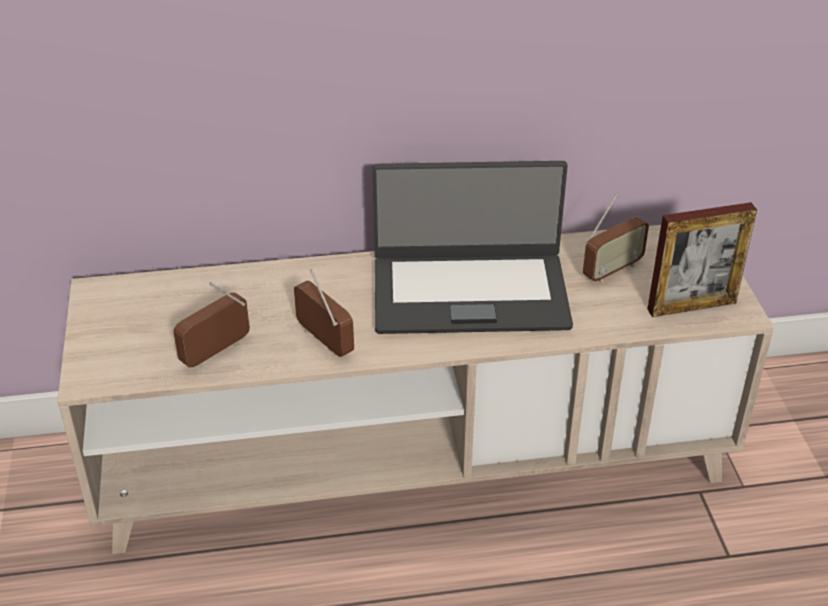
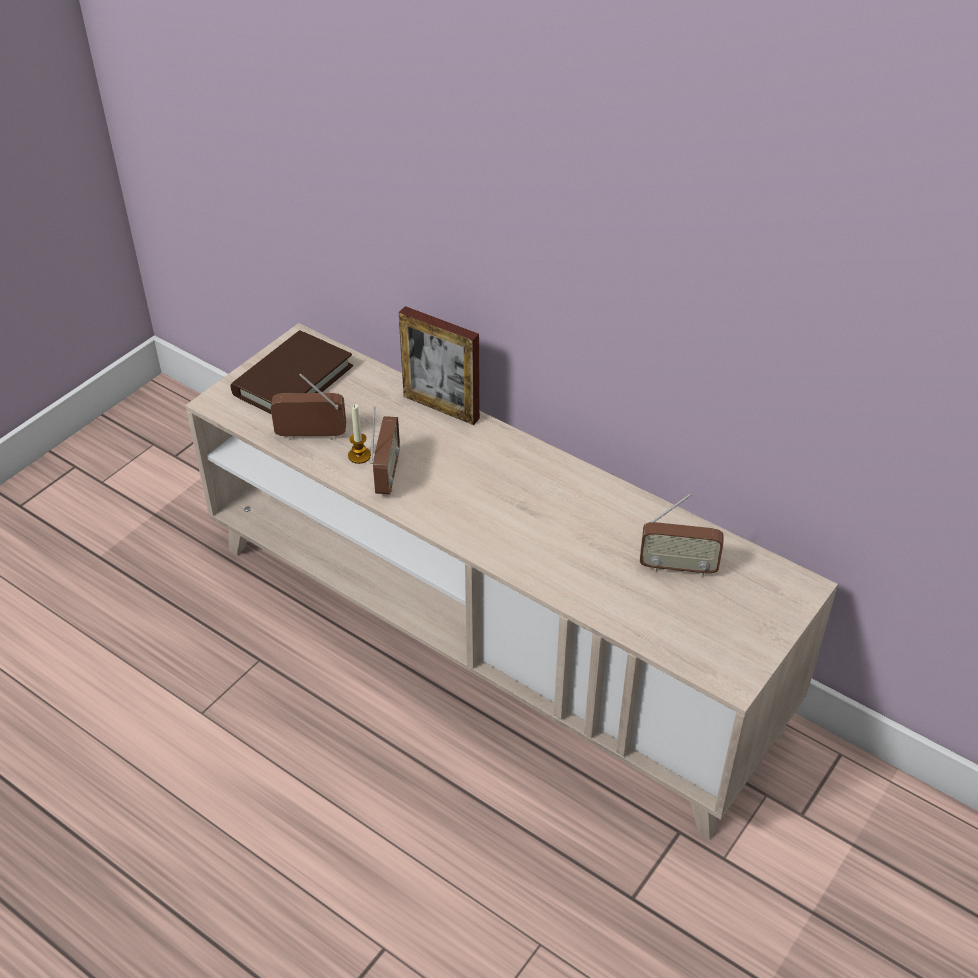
camera: 45 degrees right, 5 degrees up
(135, 323) = (293, 380): none -> brown book
(280, 342) = (359, 456): none -> candle
(469, 292) = (539, 508): laptop -> none
(691, 306) = (699, 643): picture frame -> picture frame (441, 407)

